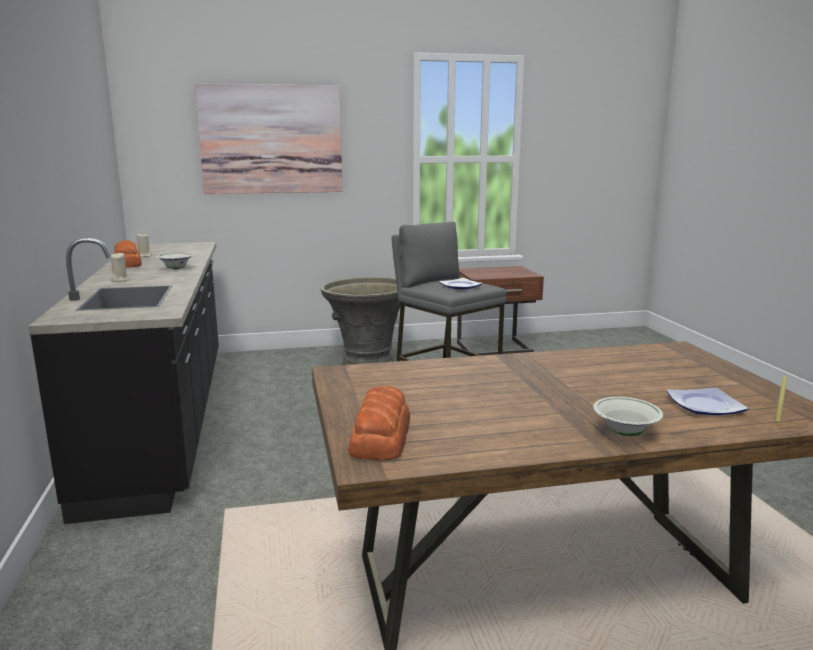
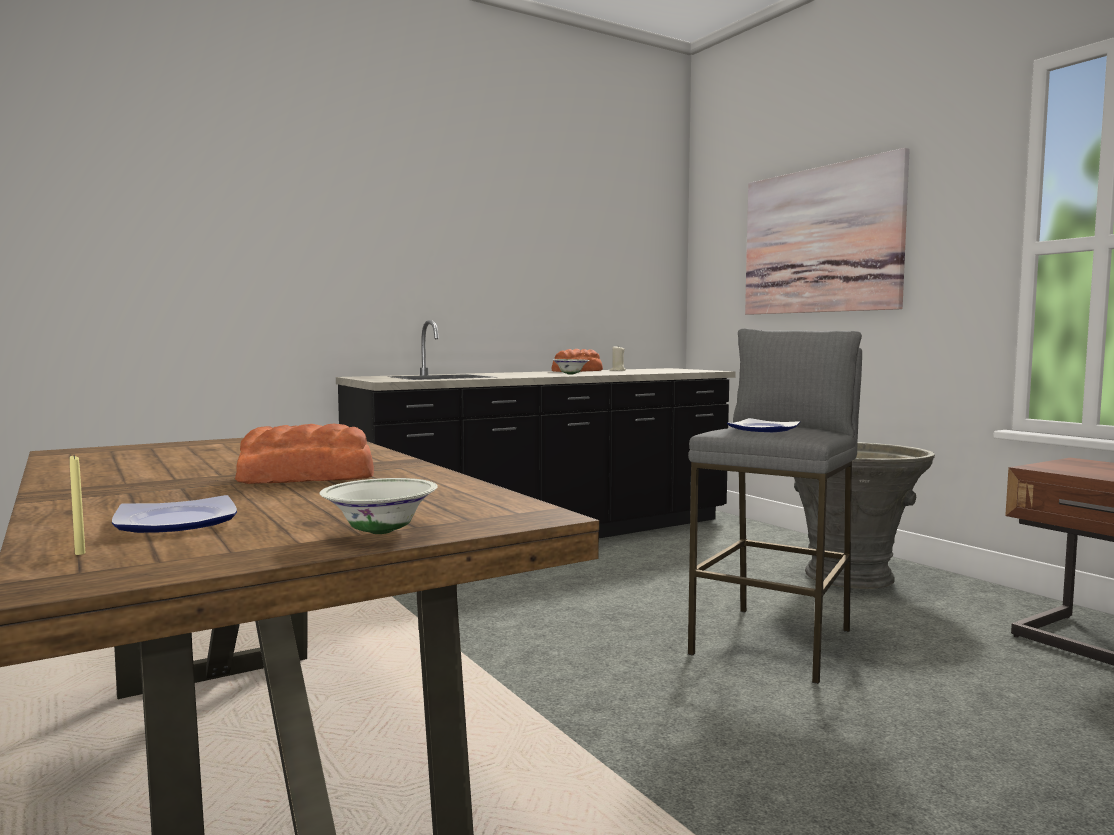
camera: 70 degrees right, 10 degrees down
(120, 280) = (503, 373): beige candle -> none
(381, 436) = (130, 450): bread -> bread (308, 477)
(625, 433) = (85, 496): white bowl -> white bowl (381, 532)

